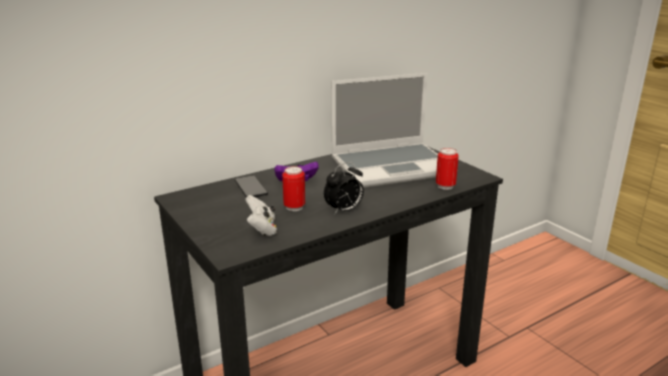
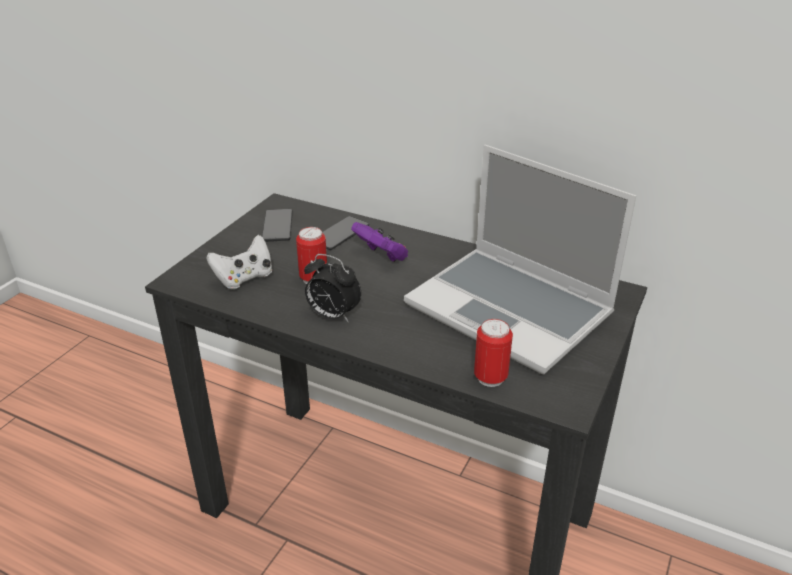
camera: 60 degrees right, 10 degrees up
(207, 204) = (277, 226): none -> phone

